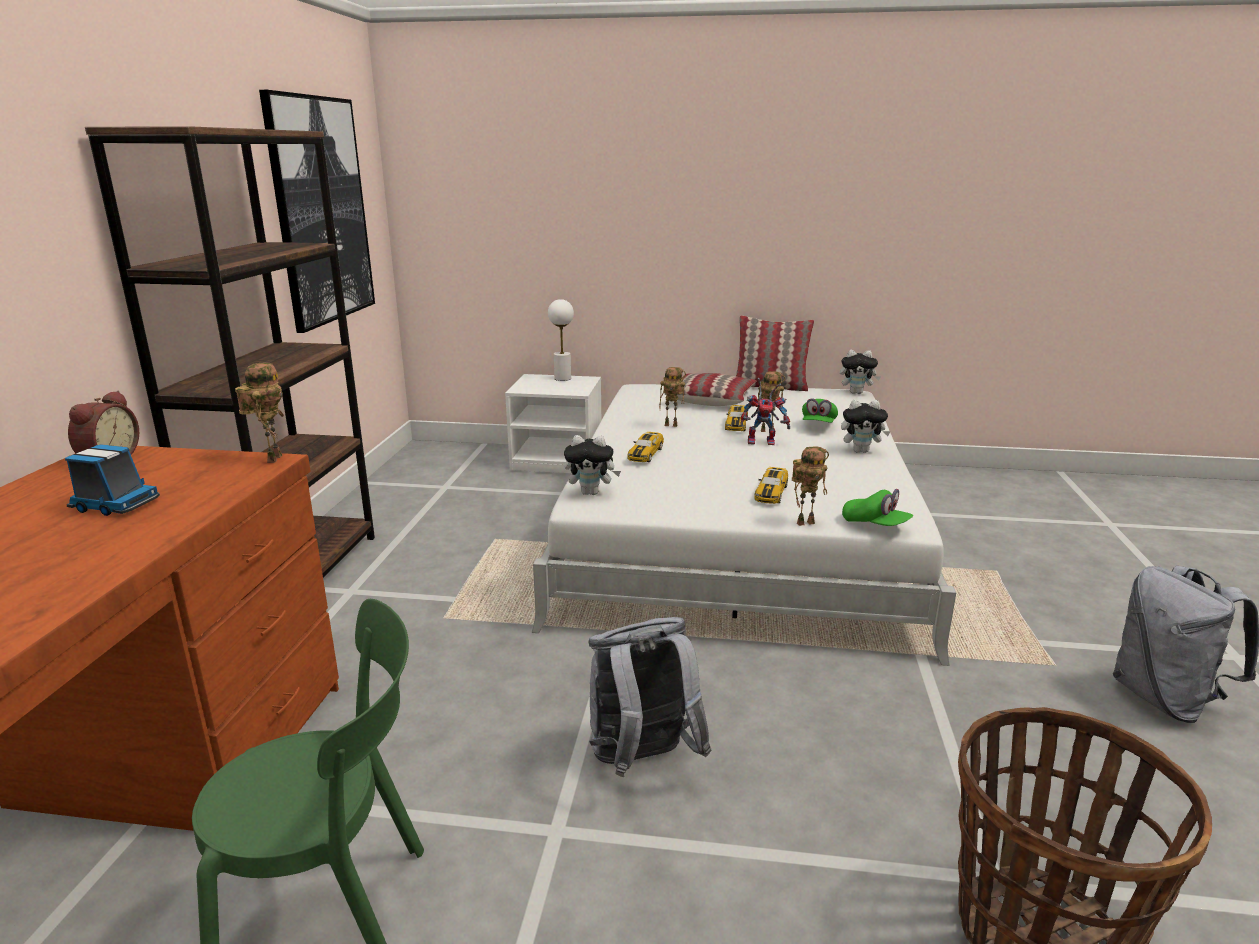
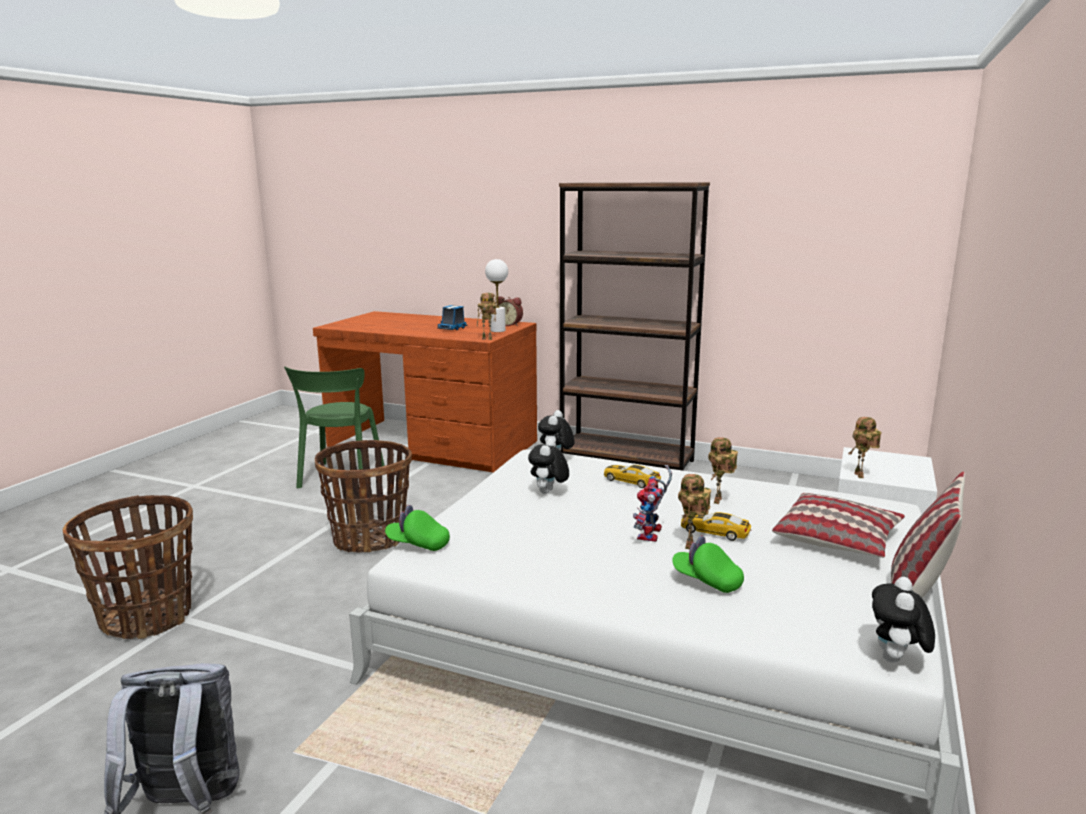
camera: 105 degrees right, 5 degrees down
(321, 211) = (806, 243): picture -> none
(562, 378) = (915, 472): white table lamp -> white table lamp (498, 330)
(642, 760) = (369, 539): grey backpack -> basket
(771, 493) = (514, 517): toy car -> none
(805, 522) = (447, 518): toy robot -> toy robot (861, 476)
(861, 451) = (609, 591): plush toy -> plush toy (548, 493)
(875, 525) = (418, 544): green cap -> green cap turned 45 degrees clockwise

